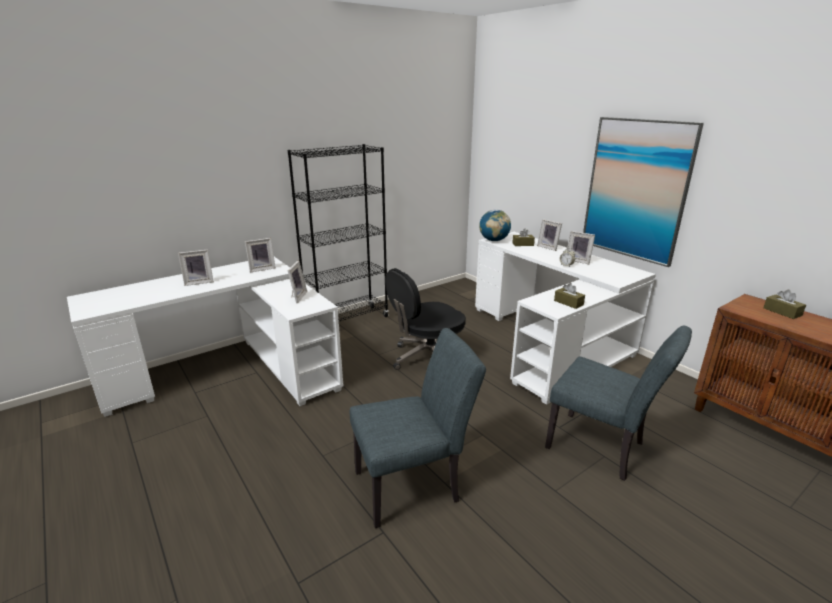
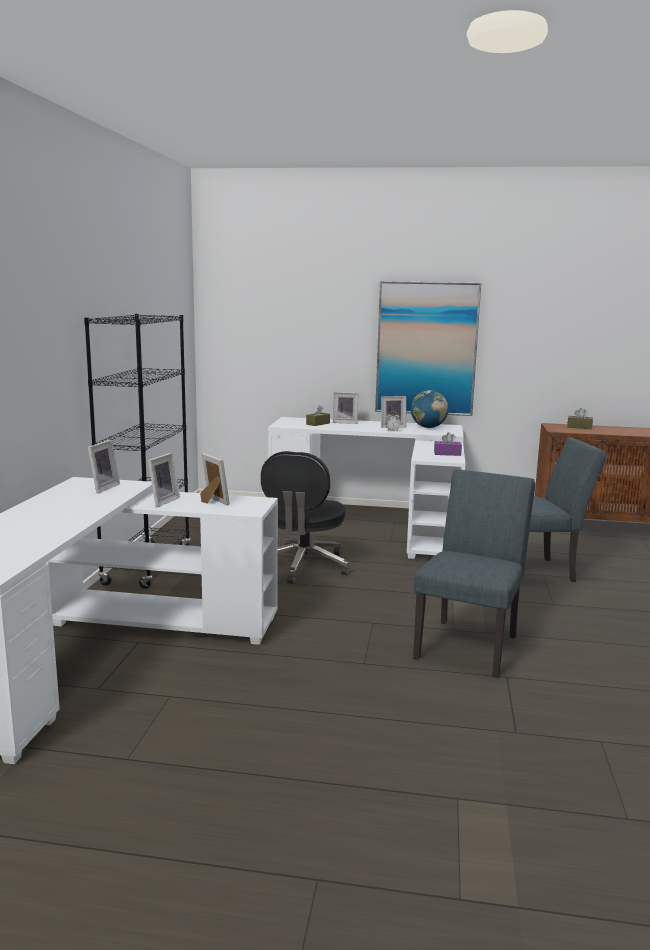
camera: 45 degrees left, 10 degrees down
(199, 282) = (57, 514): picture frame -> picture frame (162, 501)
(494, 240) = (284, 425): globe -> globe (428, 427)
(568, 303) = (447, 453): brown tissue box -> purple tissue box

